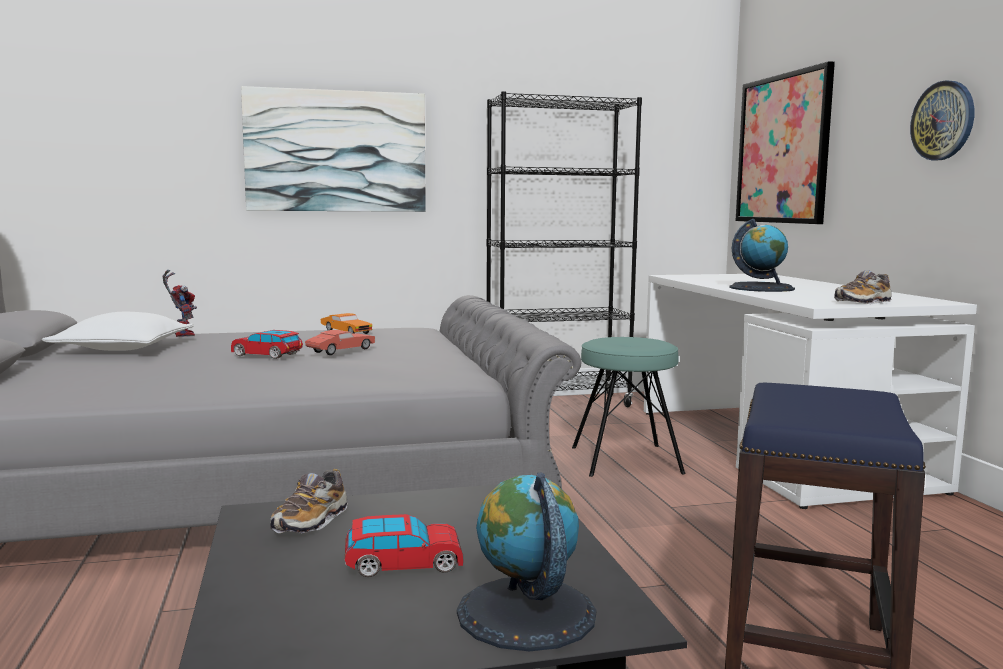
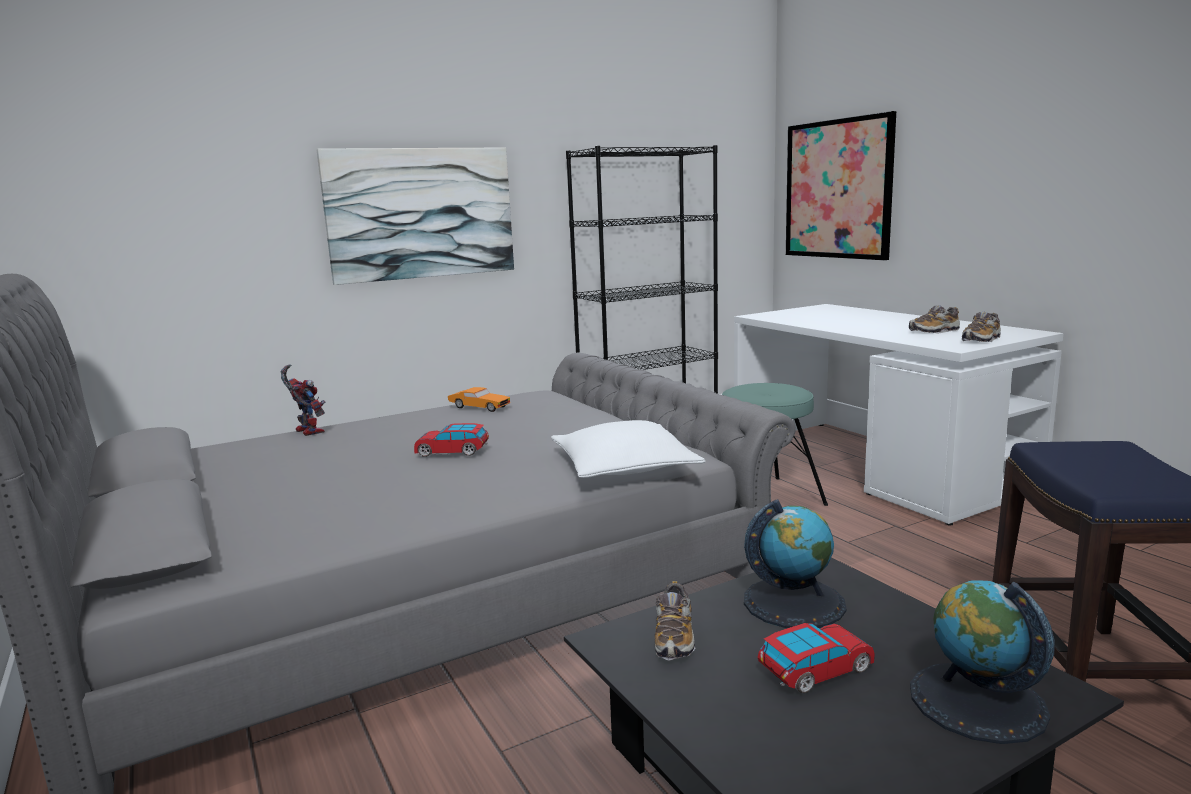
camera: 15 degrees left, 5 degrees up
(123, 348) = (272, 461): white pillow -> white pillow (624, 467)
(341, 351) = (515, 435): red toy car -> none
(761, 288) = (866, 327): globe -> globe (794, 602)
(827, 294) = (934, 331): none -> shoe
(943, 121) = (1021, 172): wall clock -> none

